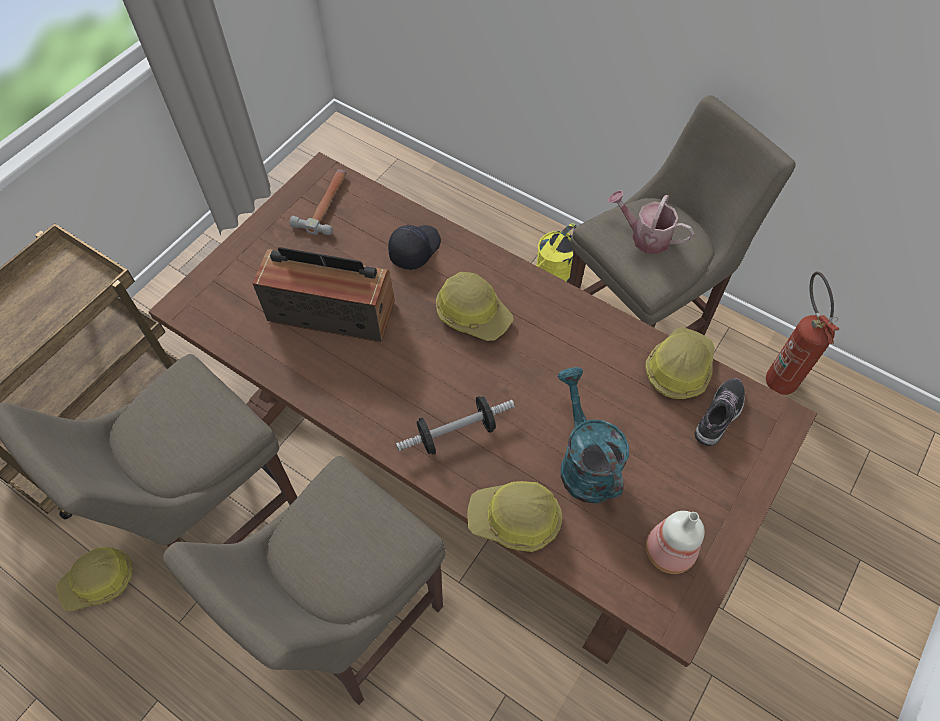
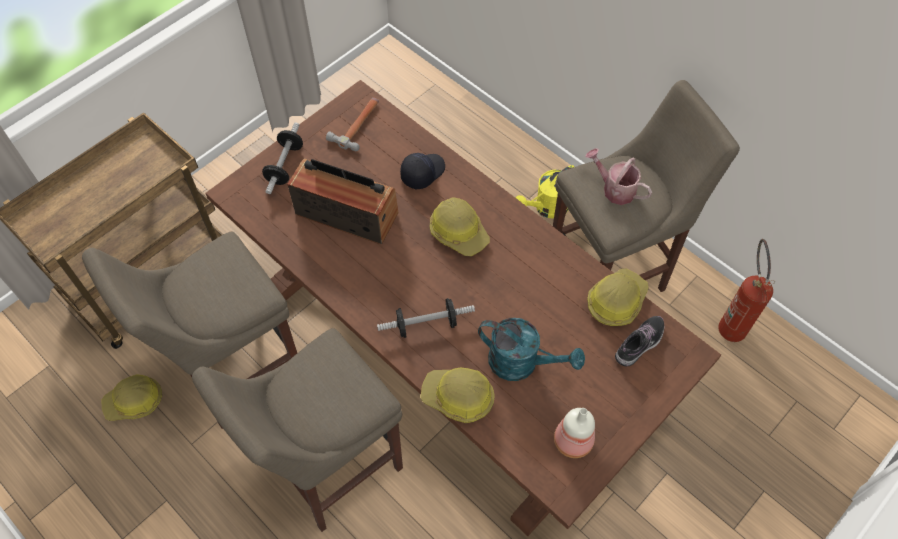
camera: 10 degrees right, 0 degrees up
(244, 264) = (285, 165): none -> dumbbell
(584, 462) = (522, 363): turquoise watering can -> turquoise watering can turned 120 degrees clockwise

